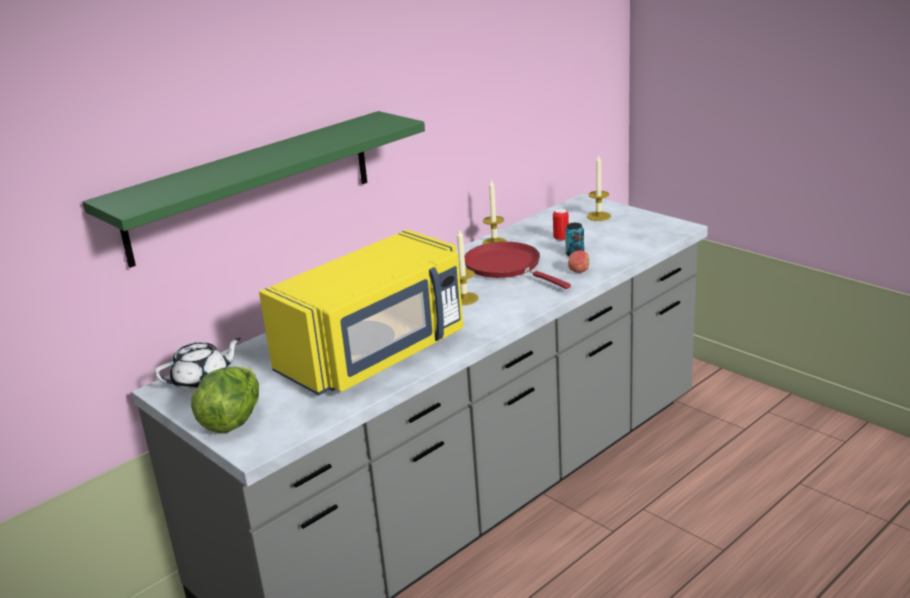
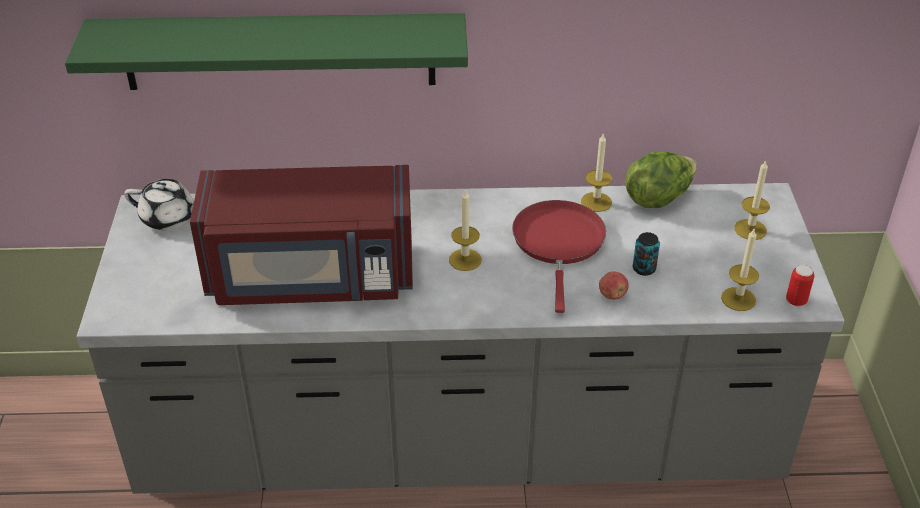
camera: 40 degrees right, 15 degrees up
(232, 420) = (135, 275): lettuce -> lettuce (658, 198)
(376, 354) = (311, 277): yellow microwave -> red microwave
(561, 238) = (664, 237): can -> can (796, 301)
(645, 242) = (738, 299): none -> candle

